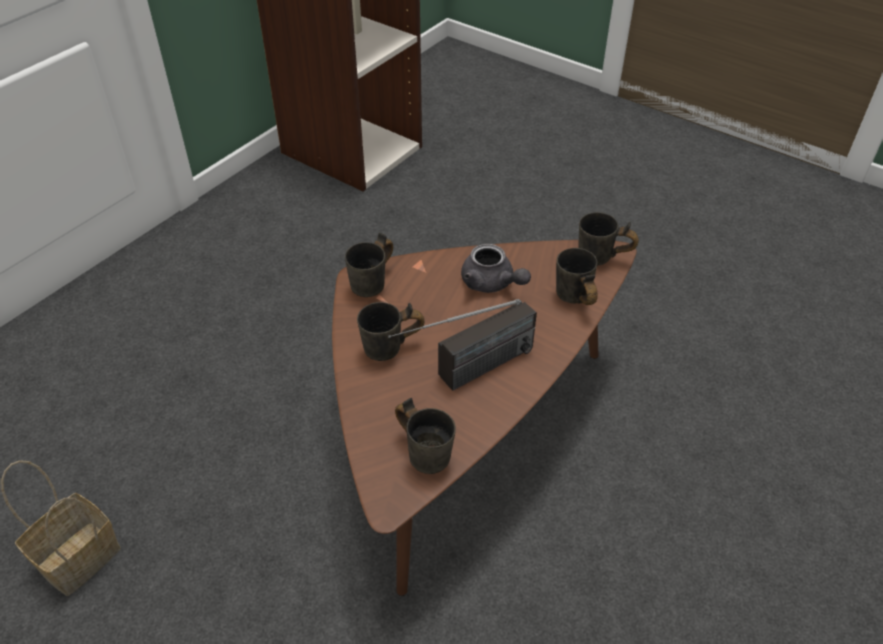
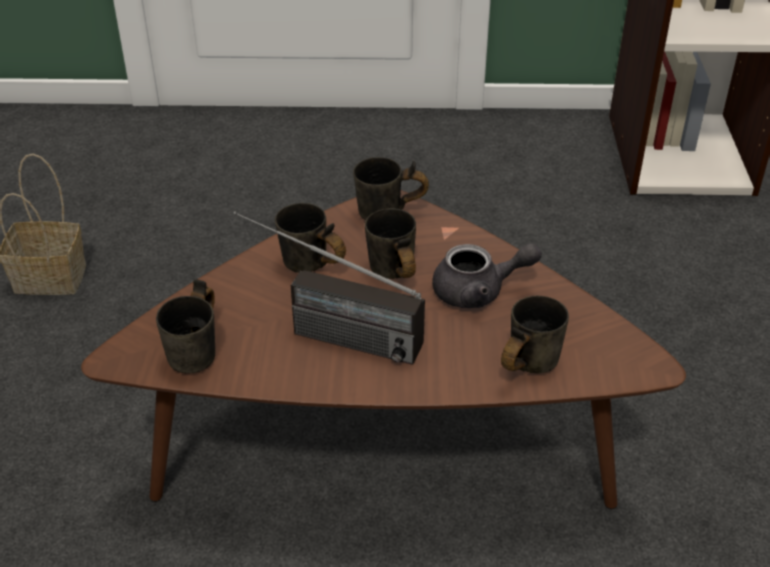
camera: 55 degrees right, 5 degrees down
(492, 284) = (478, 291): grey teapot -> grey teapot turned 105 degrees counterclockwise
(601, 261) = (620, 360): grey mug -> grey mug (390, 276)

